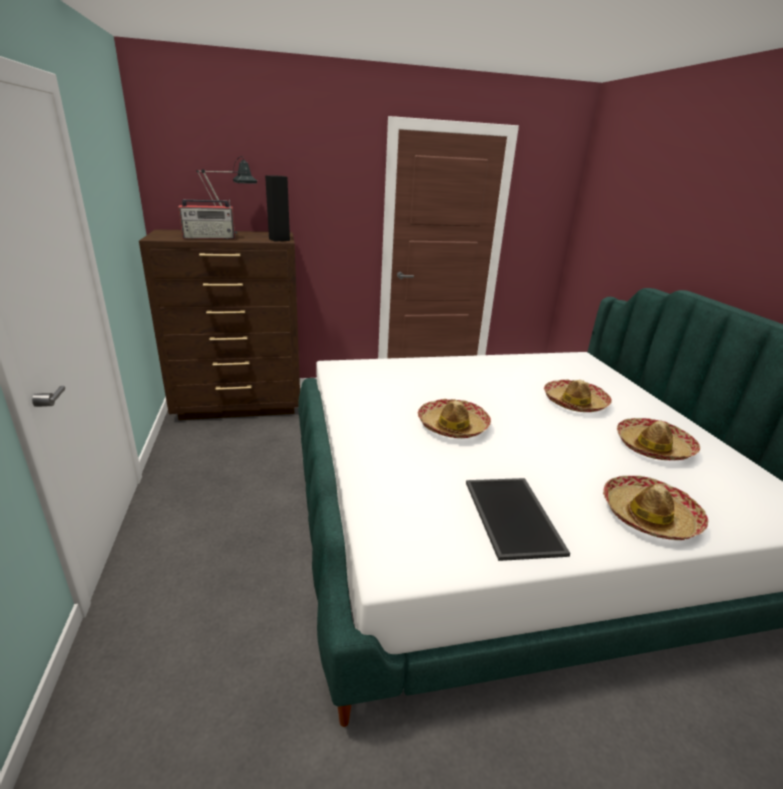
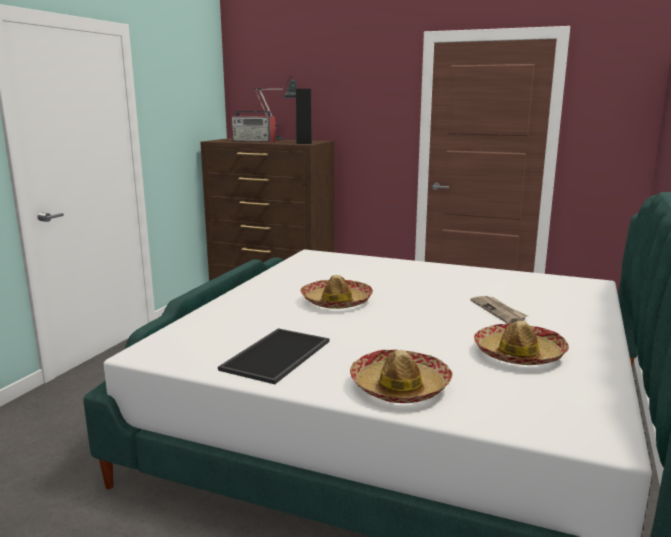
camera: 35 degrees right, 10 degrees down
(575, 403) = (498, 311): hat -> newspaper

